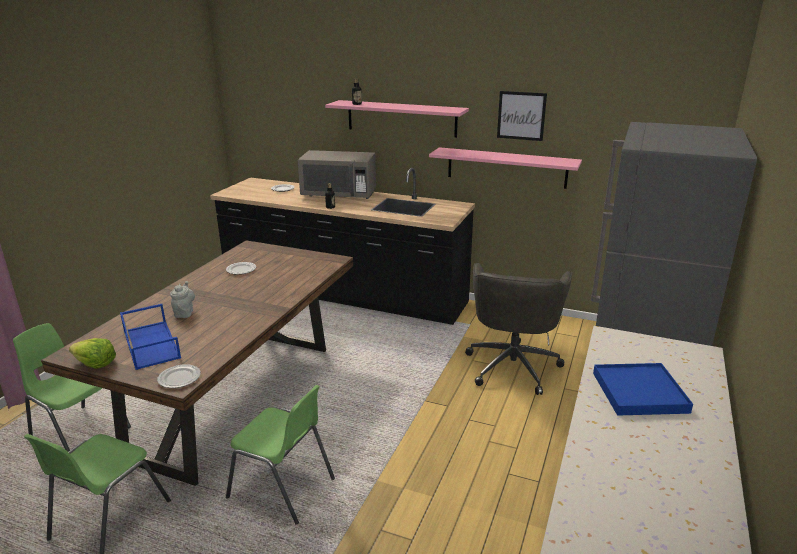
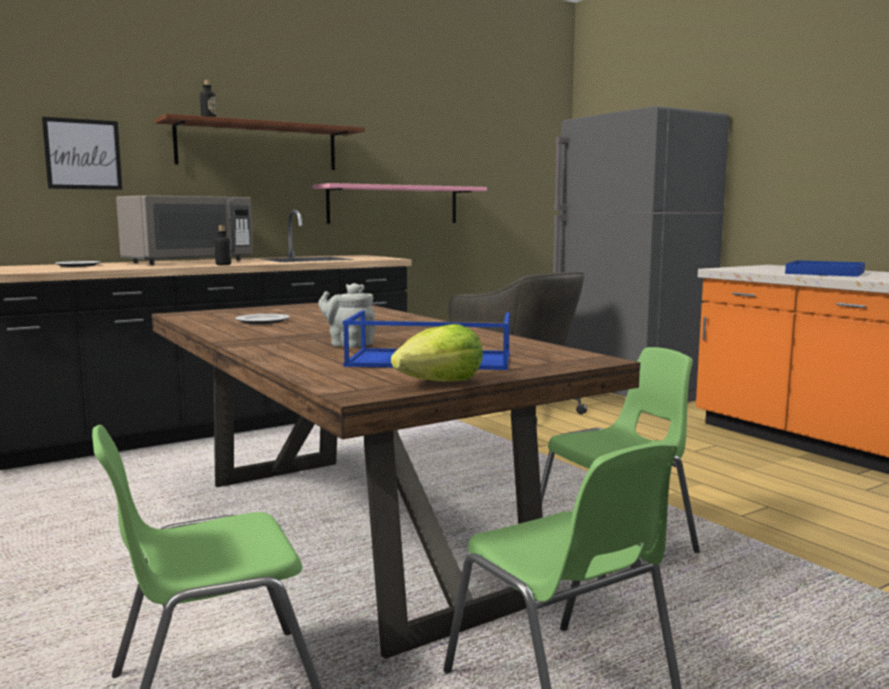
camera: 55 degrees left, 15 degrees down
(179, 378) = (575, 358): plate -> none
(401, 118) = (258, 146): pink shelf -> brown shelf
(521, 115) = (404, 140): picture -> picture (83, 154)

